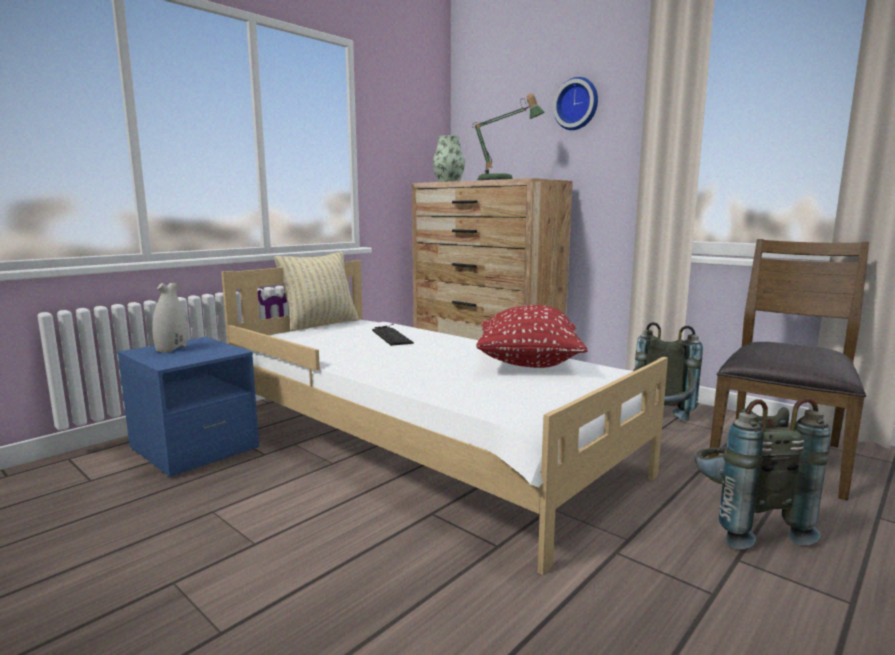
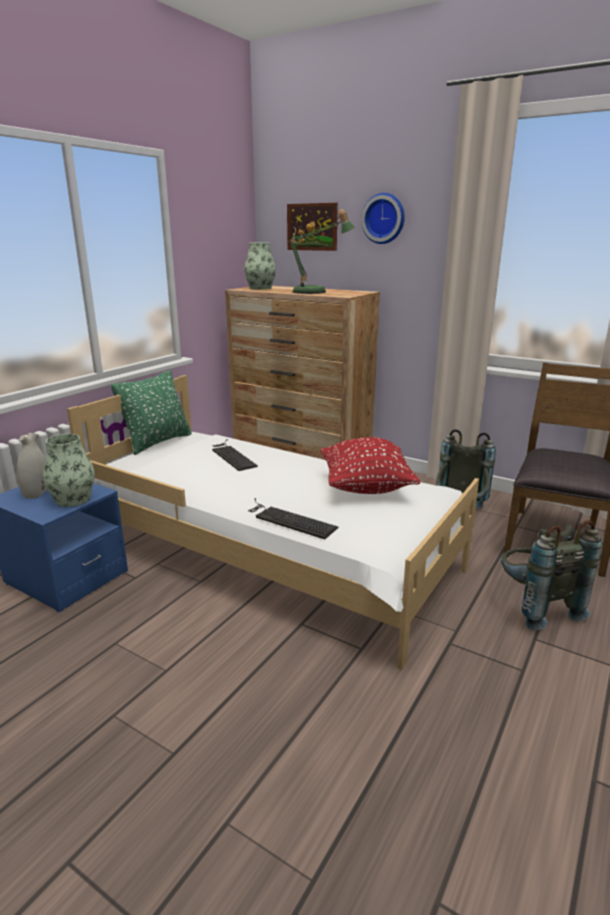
camera: 10 degrees left, 10 degrees up
(203, 355) = (73, 499): none -> vase
(320, 324) = (157, 442): beige pillow -> green pillow
(424, 383) = (288, 519): none -> keyboard
(504, 121) = (312, 227): none -> picture

